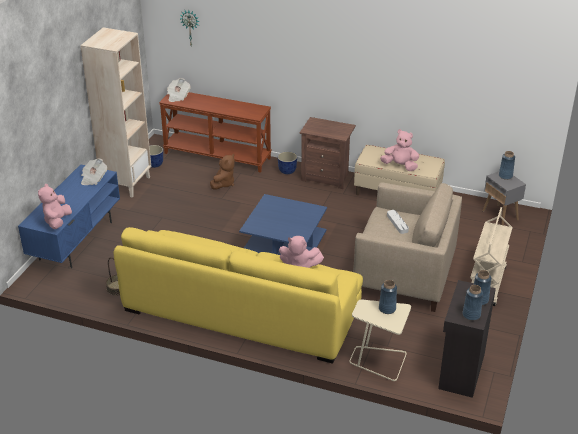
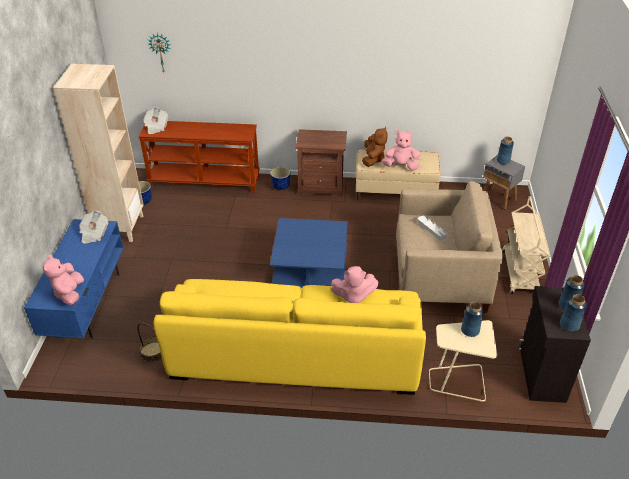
camera: 15 degrees left, 5 degrees up
(223, 184) = (222, 210): brown plush toy -> brown plush toy (373, 159)

